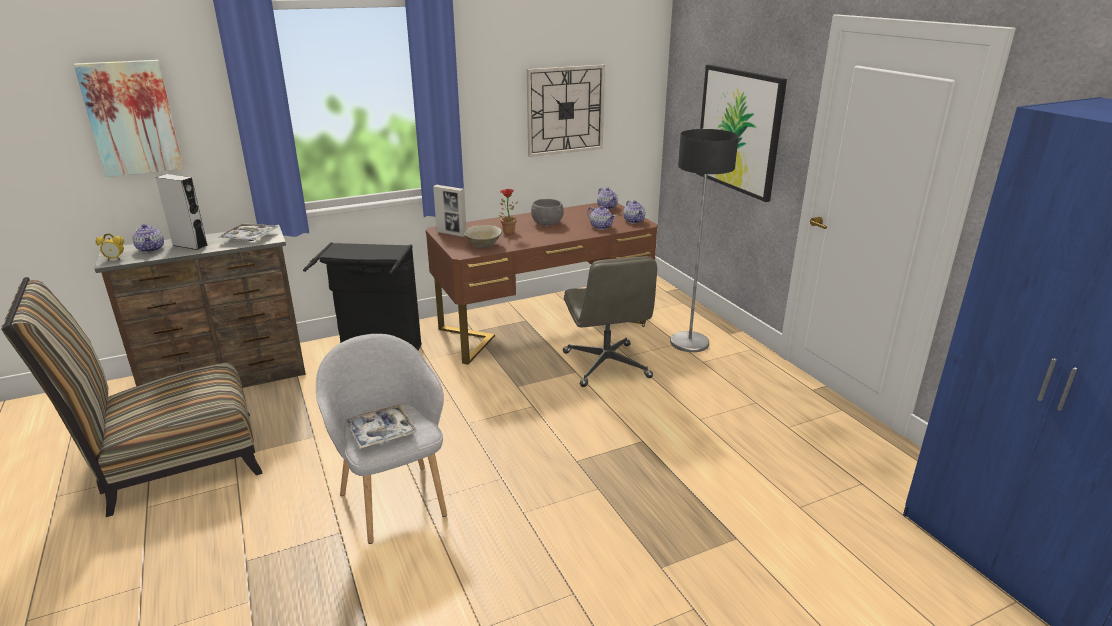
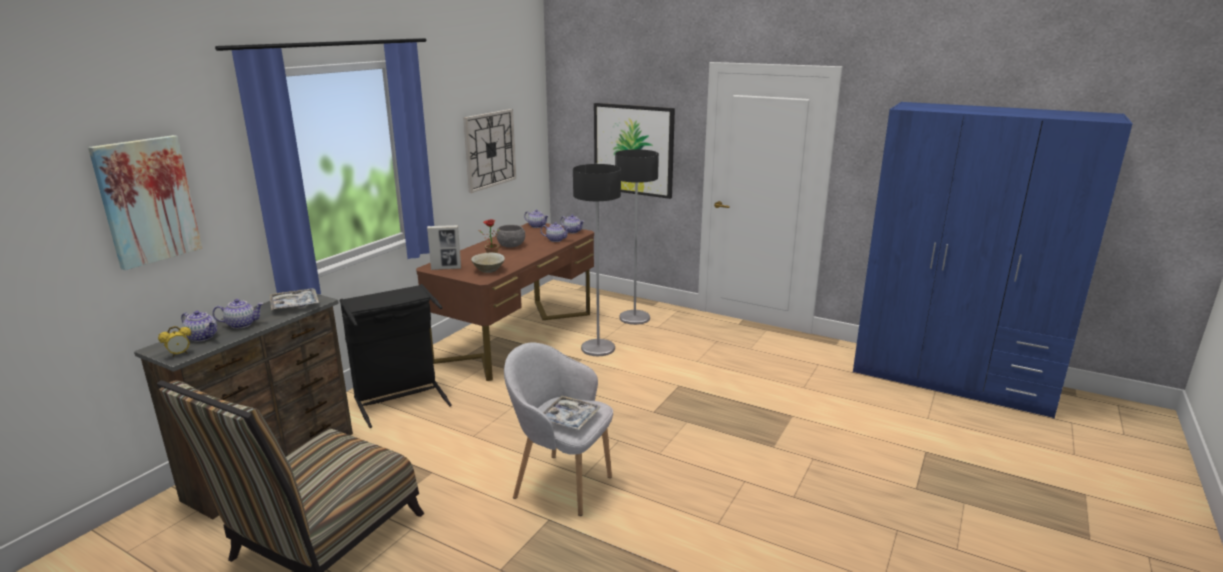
camera: 35 degrees left, 5 degrees down
(190, 245) = (242, 324): grey speaker -> teapot
(607, 365) = (598, 348): grey office chair -> floor lamp

